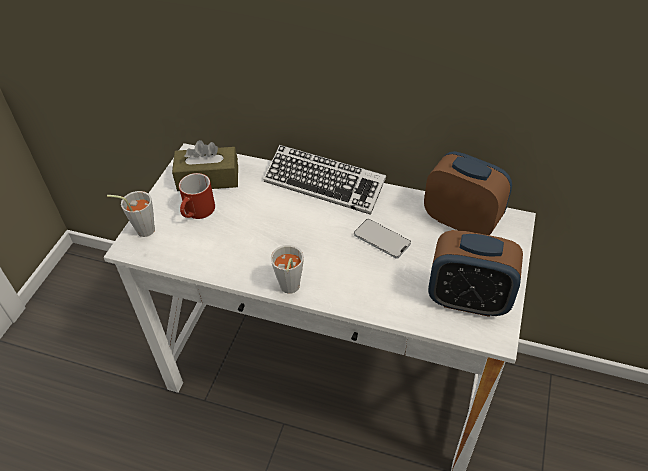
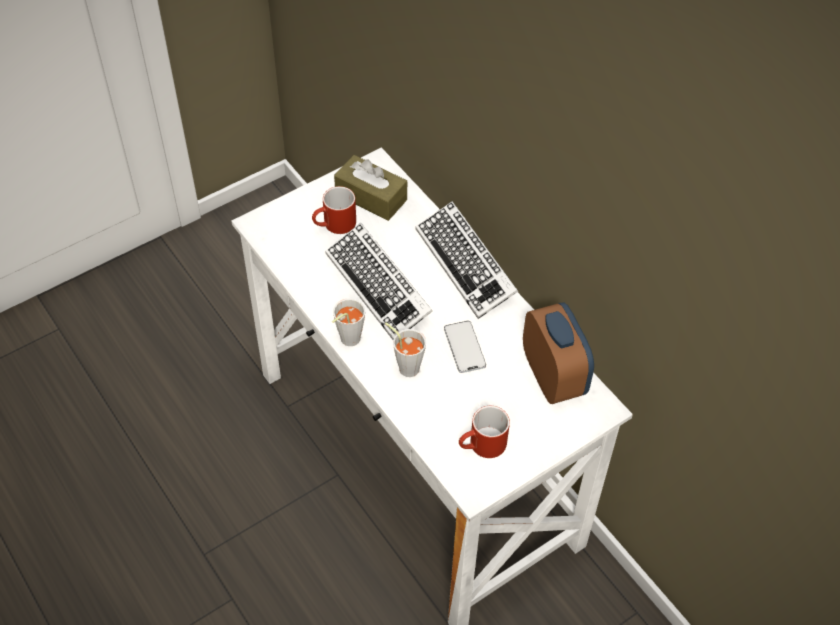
camera: 35 degrees right, 5 degrees up
(141, 229) = (278, 213): grey cup -> grey cup (405, 365)
(275, 235) = (378, 286): none -> keyboard
(468, 300) = (482, 446): alarm clock -> red mug

